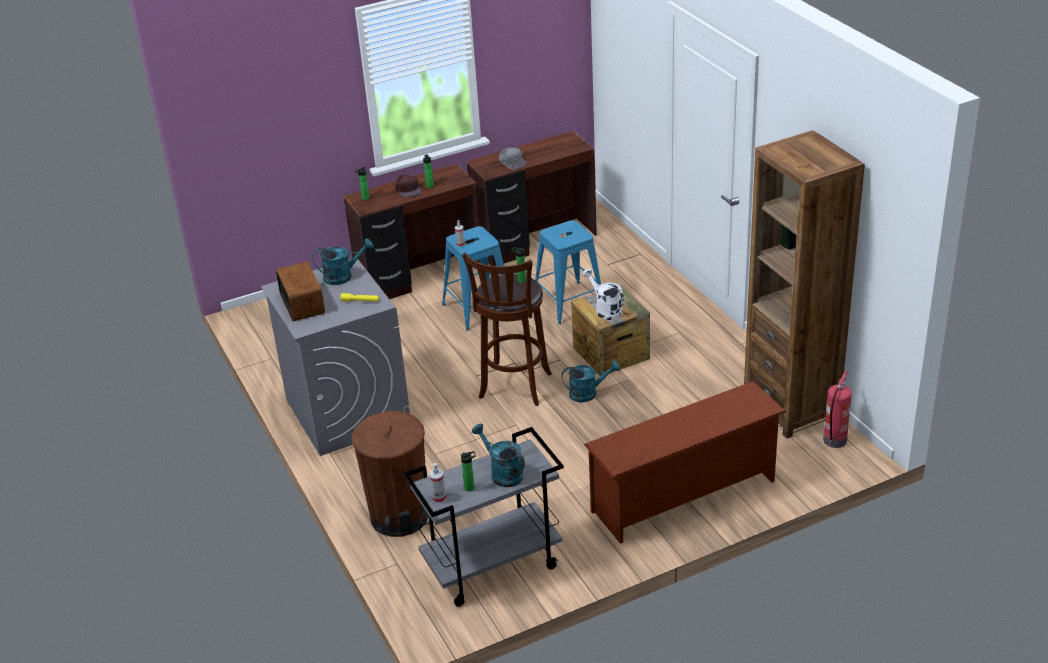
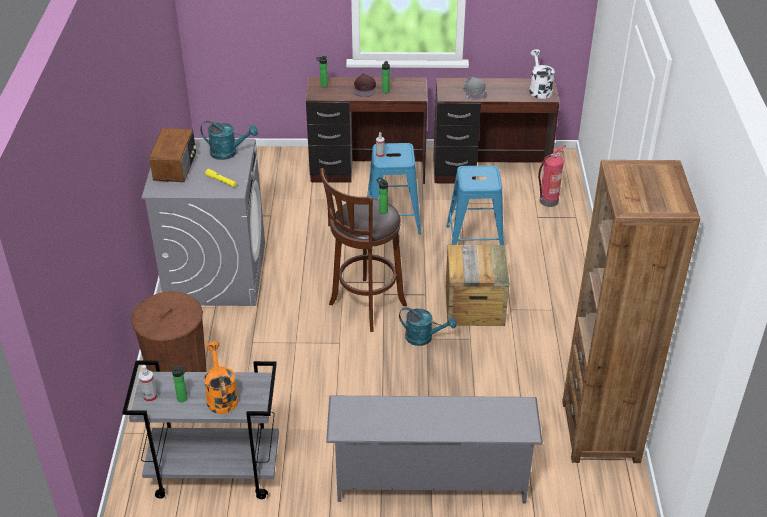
camera: 25 degrees right, 5 degrees up
(502, 473) = (221, 396): turquoise watering can -> orange watering can
(605, 310) = (470, 265): white watering can -> white watering can (539, 89)
(684, 497) = (430, 481): brown shoe rack -> grey shoe rack
(834, 441) = (617, 486): fire extinguisher -> fire extinguisher (548, 201)

